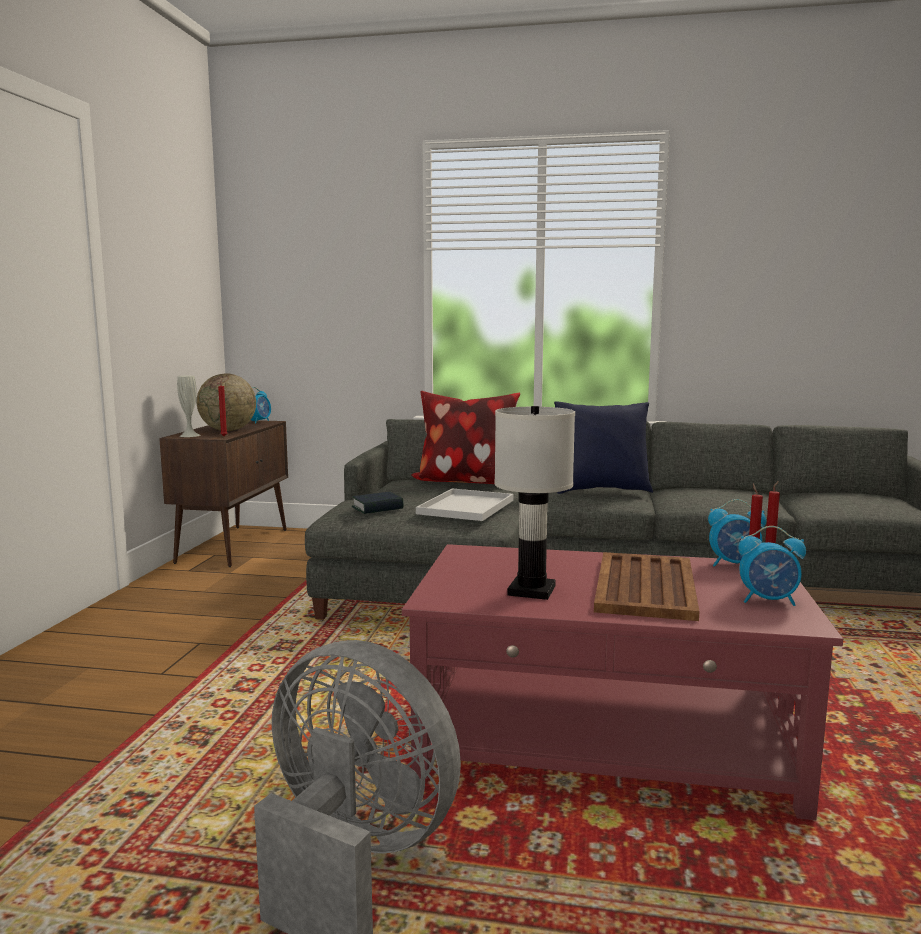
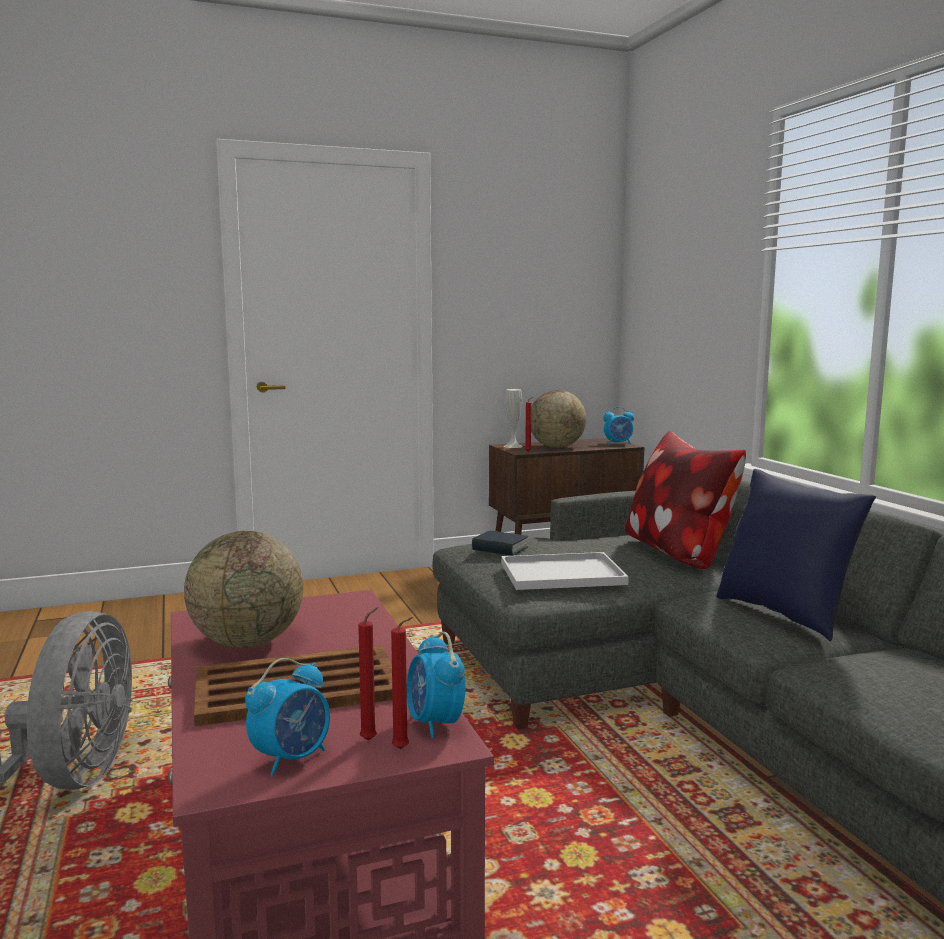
camera: 60 degrees right, 0 degrees up
(531, 590) = (247, 642): white table lamp -> globe
(768, 601) = (292, 758): alarm clock -> alarm clock turned 120 degrees counterclockwise

